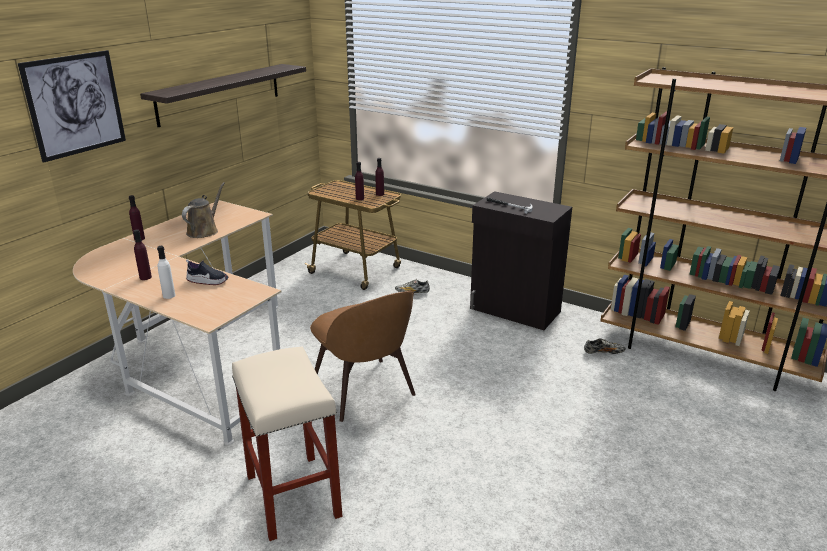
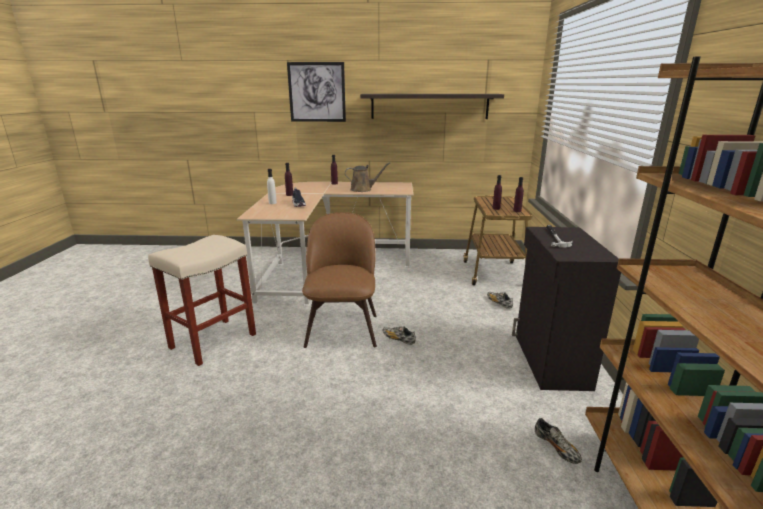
camera: 60 degrees right, 5 degrees down
(364, 391) = (342, 328): brown chair -> brown chair turned 150 degrees clockwise
(419, 366) = (398, 339): none -> shoe

